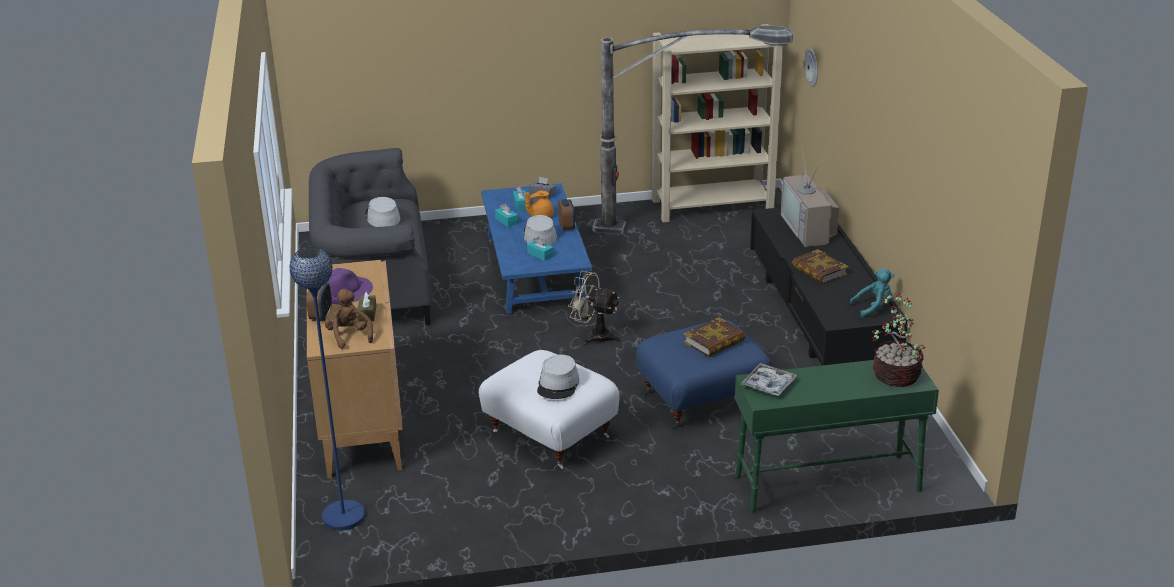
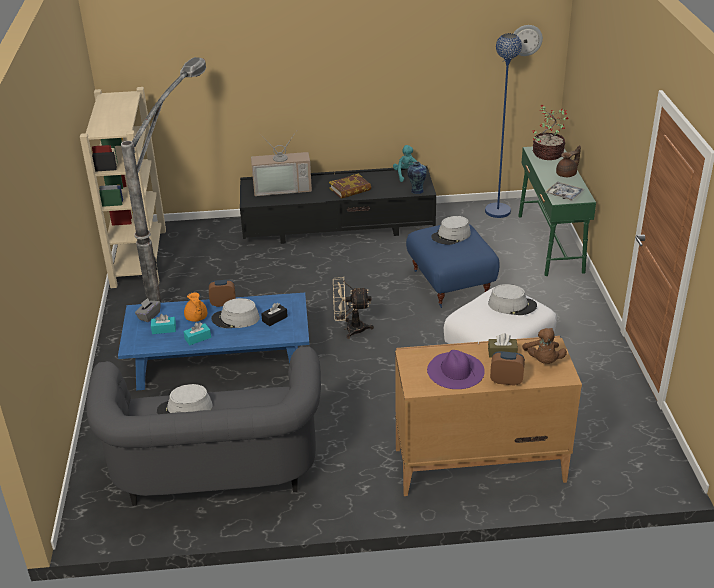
camera: 85 degrees left, 5 degrees up
(343, 517) = (620, 468): blue floor lamp -> blue floor lamp (497, 211)
(349, 336) = (543, 361): brown plush toy -> brown plush toy turned 75 degrees counterclockwise
(540, 254) = (274, 319): turquoise tissue box -> black tissue box
(594, 336) = (350, 329): beige fan -> beige fan turned 60 degrees clockwise
(714, 342) = (451, 236): book -> grey hat
(812, 67) = (174, 91): wall clock -> wall clock (526, 40)
(831, 316) = (416, 191): none -> vase
(833, 389) = (567, 174): none -> brown teapot

